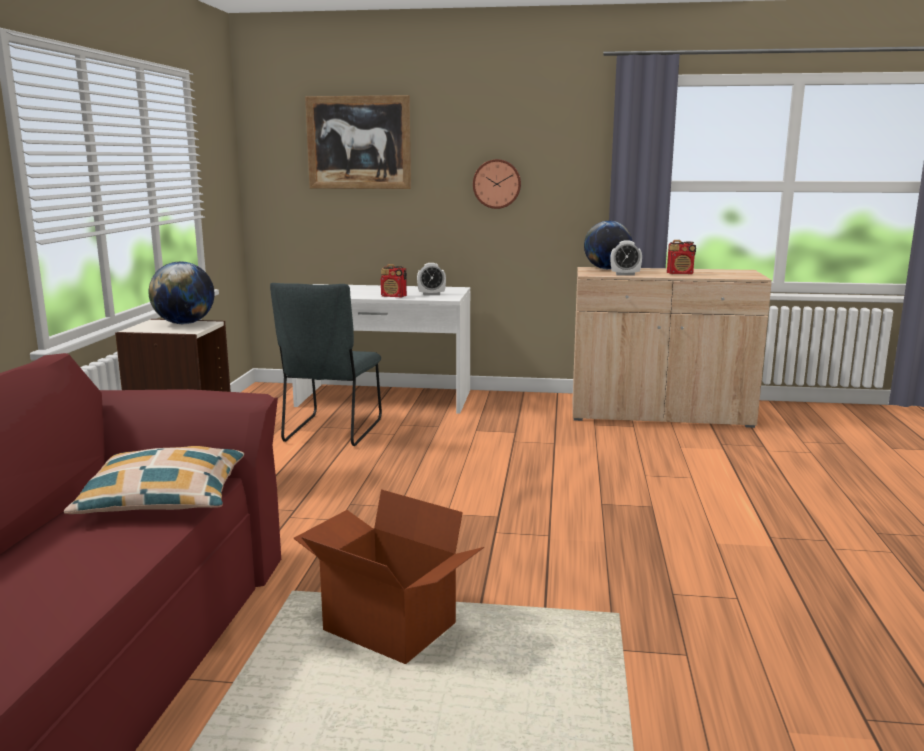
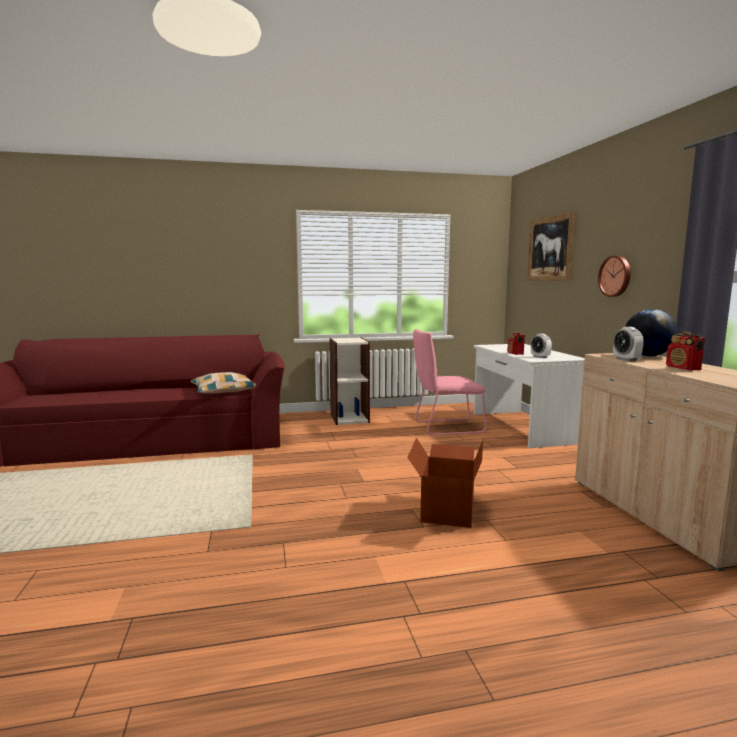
camera: 70 degrees right, 5 degrees down
(184, 323) = (355, 340): globe -> none
(331, 432) = (445, 427): grey chair -> pink chair
(388, 629) = (223, 476): cardboard box -> cardboard box (446, 511)

